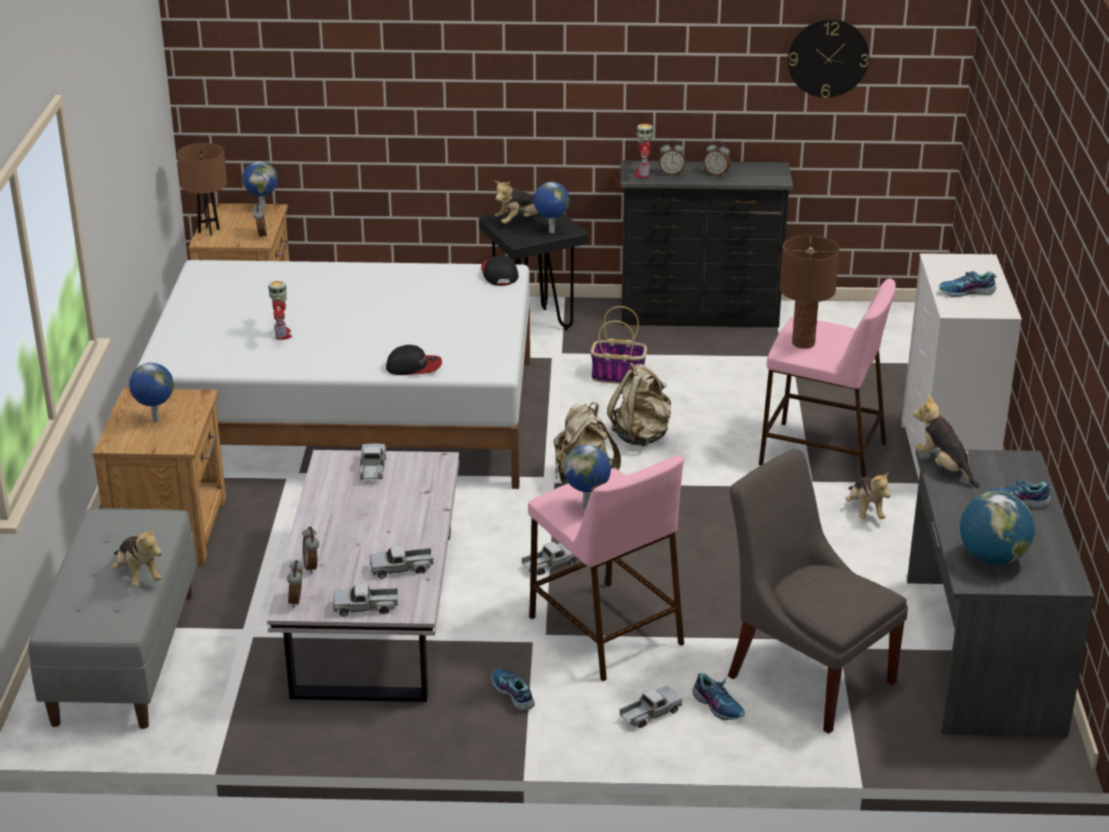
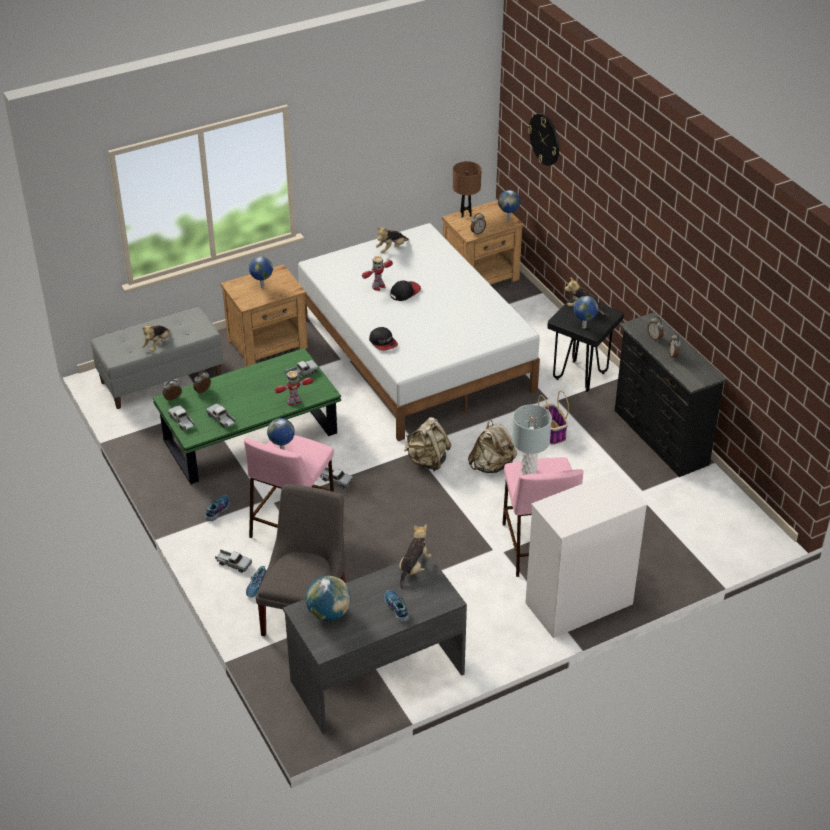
camera: 60 degrees right, 10 degrees up
(374, 612) = (250, 438): white coffee table -> green coffee table
(499, 274) = (515, 329): cap -> cap (405, 292)
(643, 174) = (642, 327): toy robot -> toy robot (294, 401)
(803, 343) = (529, 471): brown table lamp -> grey table lamp
(828, 58) = (758, 326): wall clock -> wall clock (545, 139)
(865, 511) = (488, 584): plush toy -> plush toy (391, 248)
(966, 292) = (576, 505): shoe -> none

